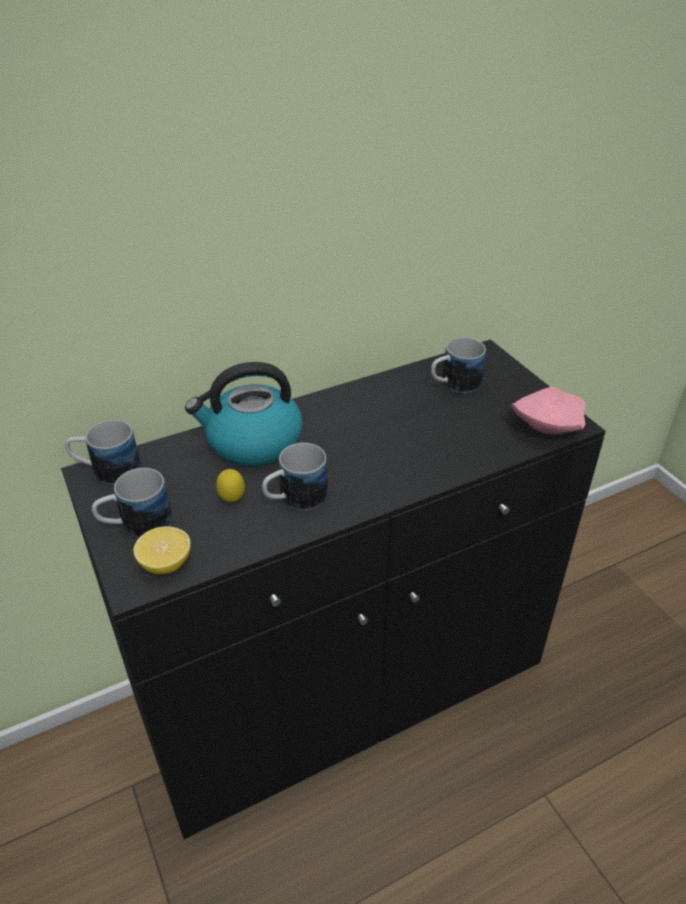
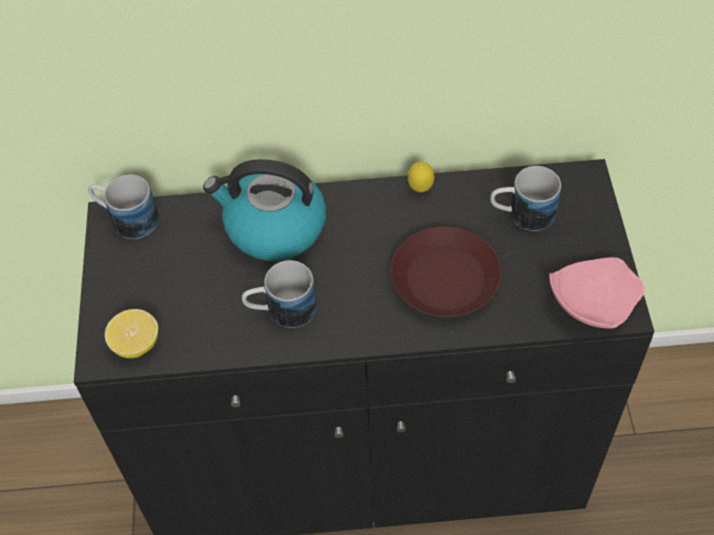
camera: 25 degrees right, 15 degrees up
(136, 525) = (128, 292): mug -> none
(232, 500) = (223, 293): lemon -> lemon (420, 189)
(423, 439) = (446, 278): none -> brown plate

